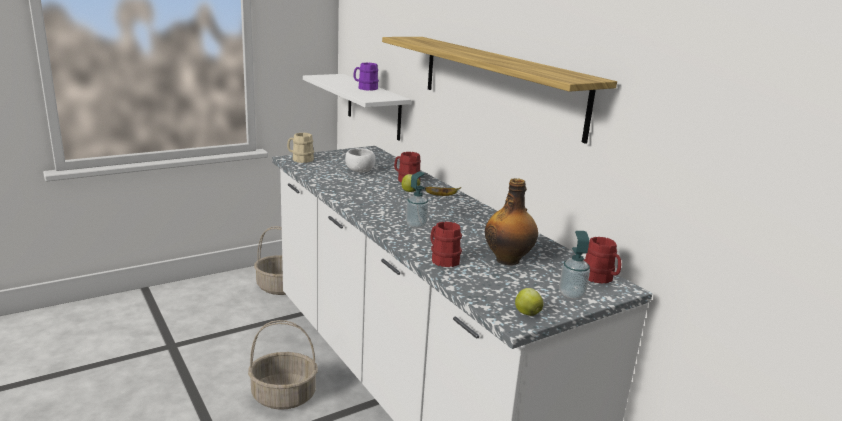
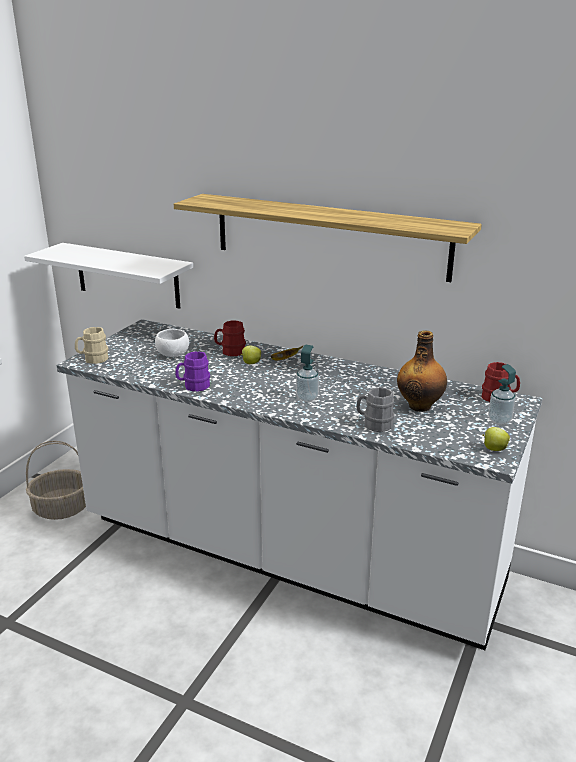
camera: 30 degrees left, 5 degrees up
(284, 396) = (185, 617): basket -> none
(365, 88) = (125, 258): purple mug -> purple mug (193, 386)
(442, 259) = (374, 424): red mug -> grey mug

